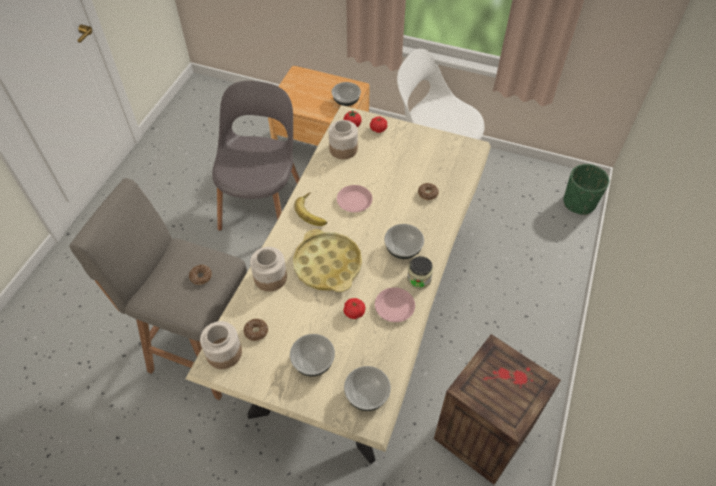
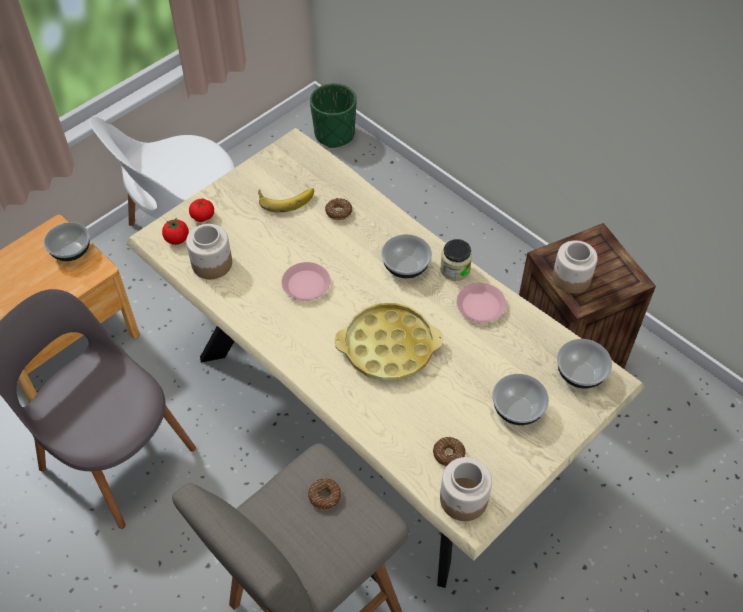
camera: 65 degrees left, 0 degrees up
(270, 277) = (375, 413): jar -> jar (571, 278)
(313, 212) = (297, 332): banana -> banana (286, 198)
(354, 312) = (469, 346): tomato -> none

